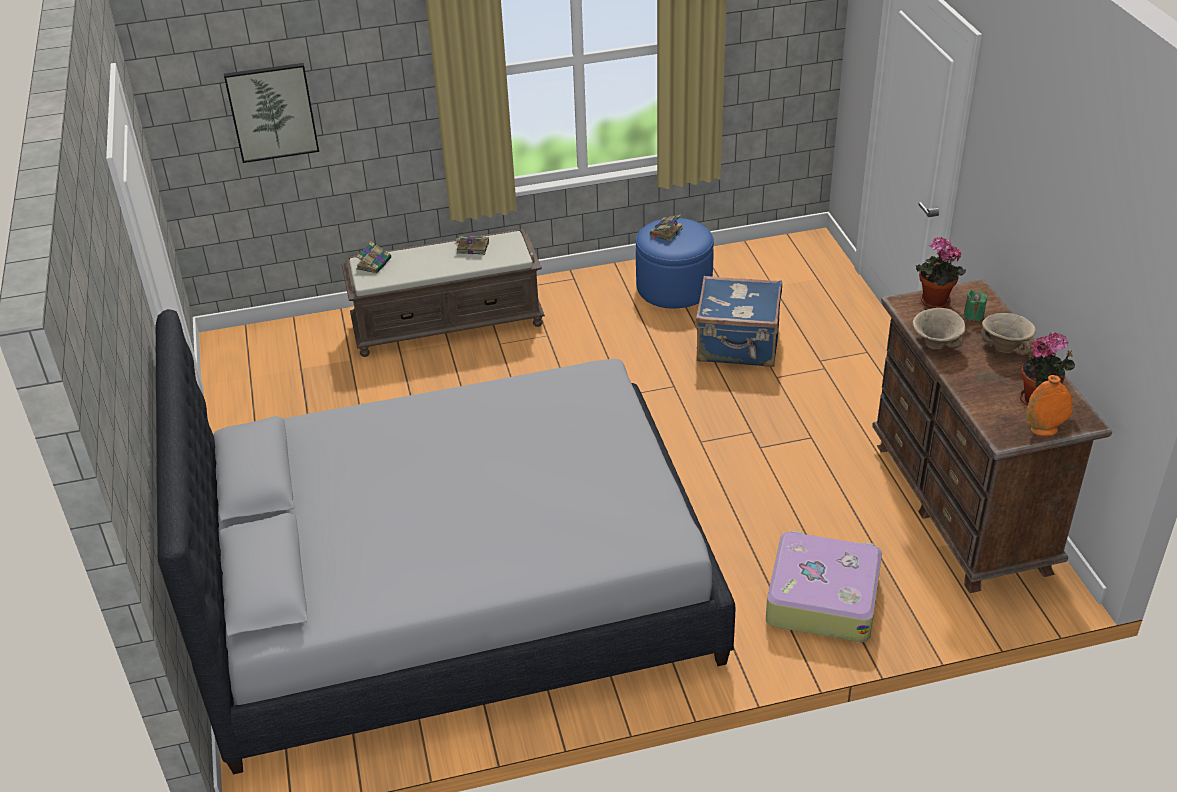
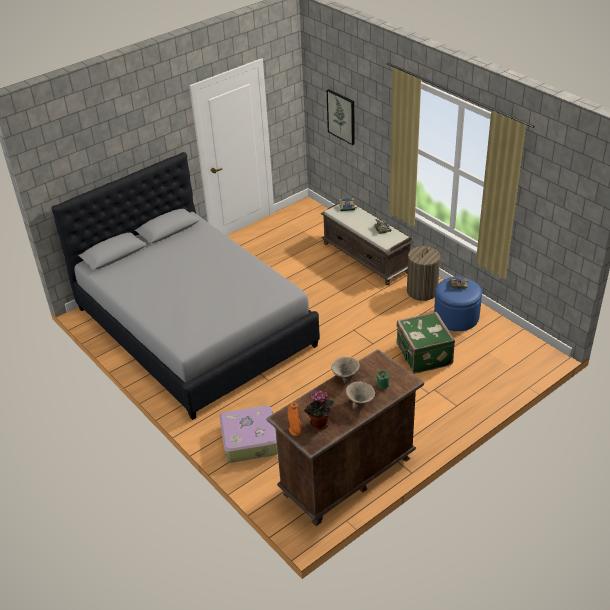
camera: 65 degrees right, 0 degrees up
(587, 298) = (422, 291): none -> laundry basket
(738, 346) = (423, 355): blue suitcase -> green suitcase
(933, 302) = (385, 368): potted plant -> none

